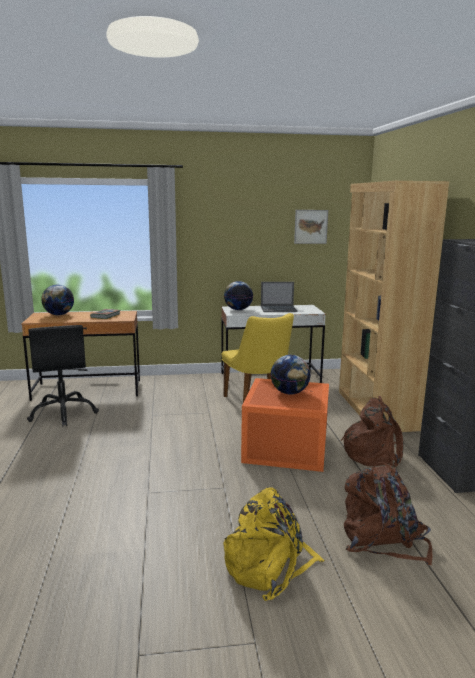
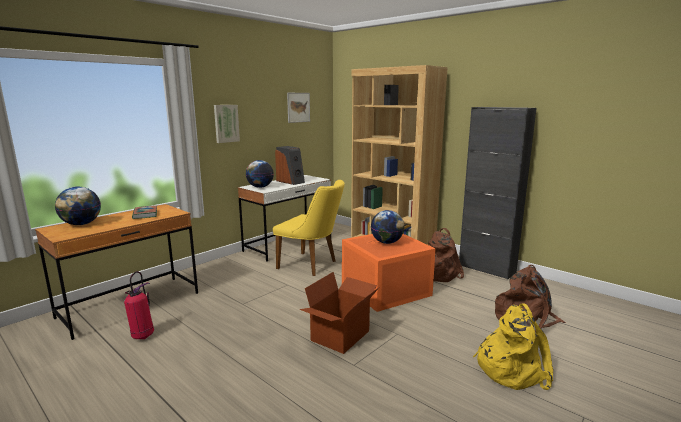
camera: 40 degrees left, 0 degrees up
(64, 413) = (143, 336): black office chair -> fire extinguisher
(177, 468) = (341, 336): none -> cardboard box
(214, 240) = (226, 123): none -> picture
(279, 309) = (290, 181): laptop -> speaker

